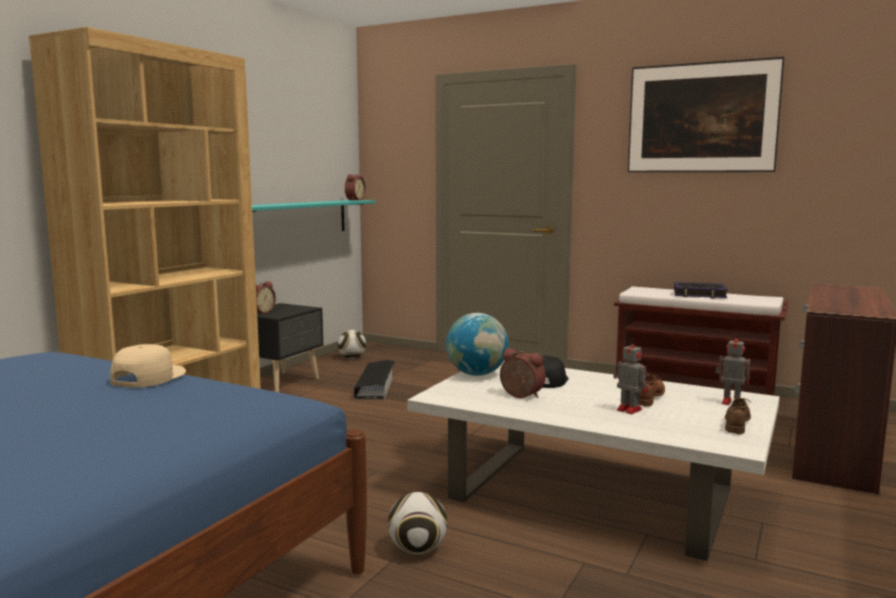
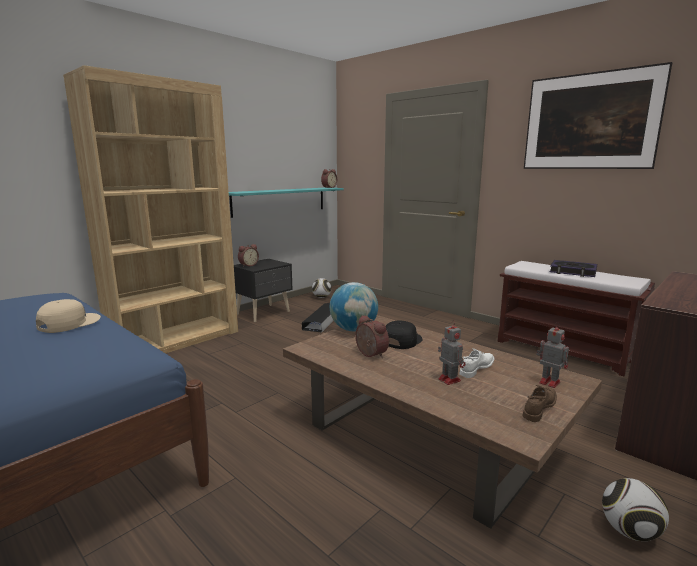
camera: 15 degrees right, 5 degrees up
(417, 550) = (260, 470): football -> football (629, 531)
(588, 494) = (423, 437): white coffee table -> brown coffee table
(650, 398) = (476, 369): brown shoe -> white shoe

